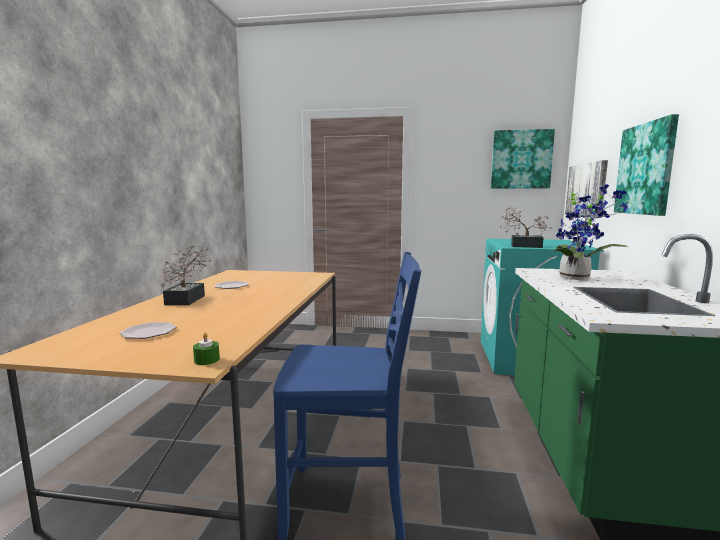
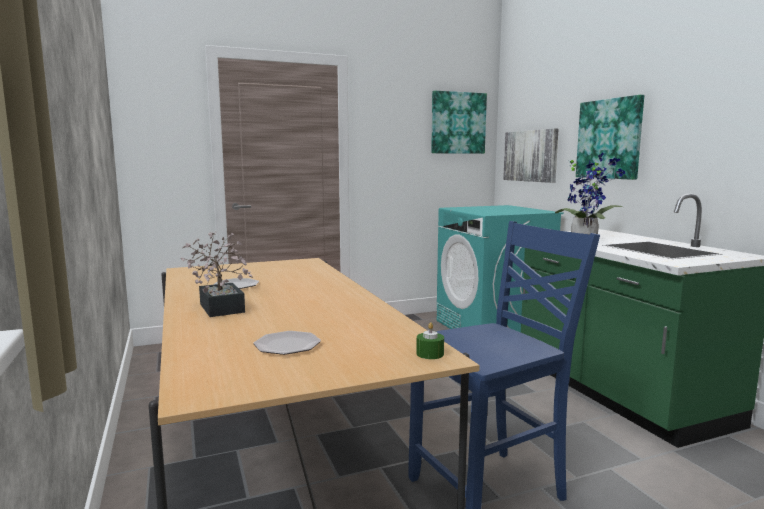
camera: 30 degrees left, 0 degrees up
(522, 246) = (495, 213): potted plant -> none

